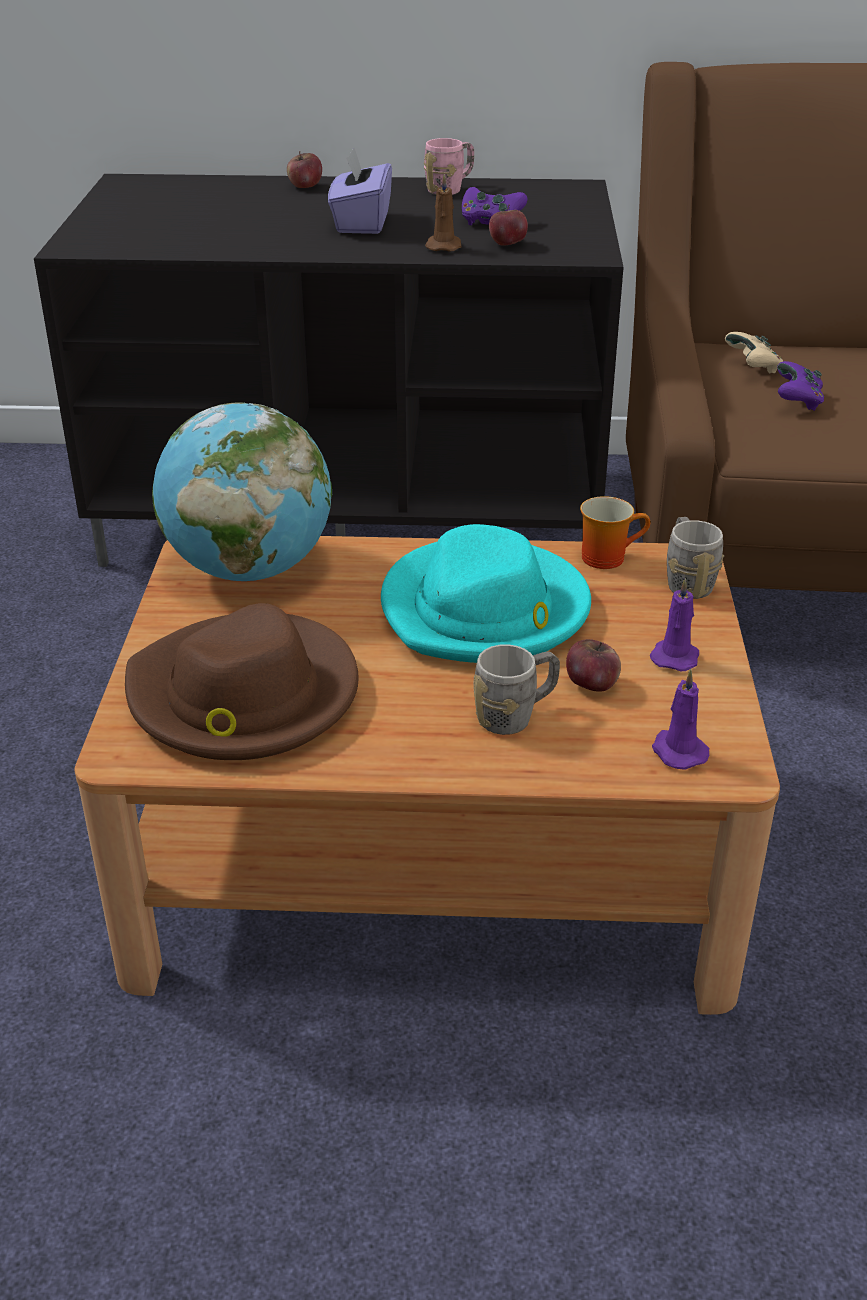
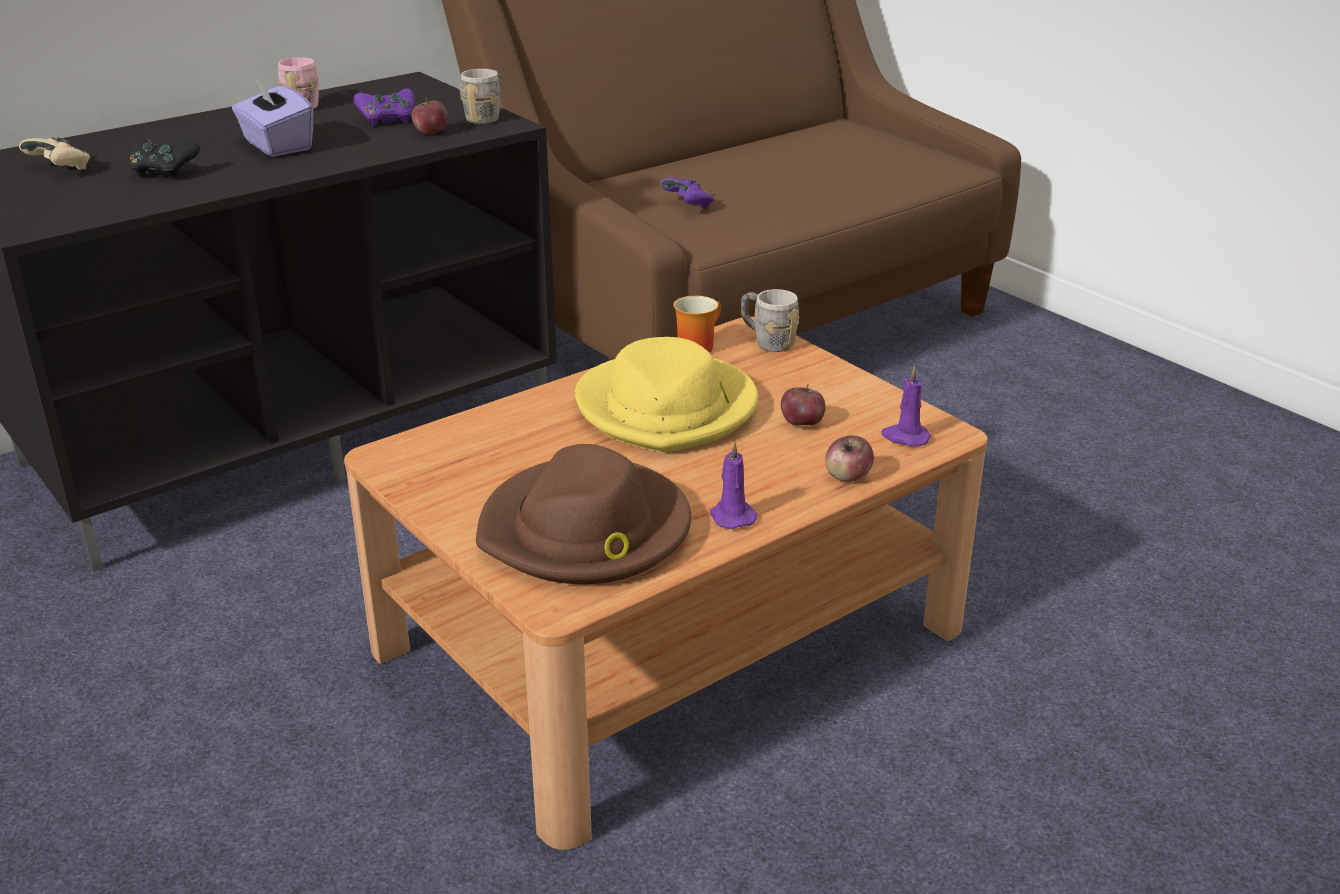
camera: 40 degrees left, 5 degrees down
(239, 225) = (164, 173): none -> black game controller
(249, 569) = (451, 451): globe -> none
(305, 186) = (165, 130): apple -> apple (848, 477)
(444, 246) = (382, 146): brown candle -> none
(485, 610) = (668, 408): turquoise hat -> yellow hat
(515, 715) = (784, 460): grey mug -> grey mug (486, 117)
(675, 656) = (826, 387): purple candle -> purple candle (731, 516)
(753, 367) = (627, 193): beige game controller -> beige game controller (61, 169)

